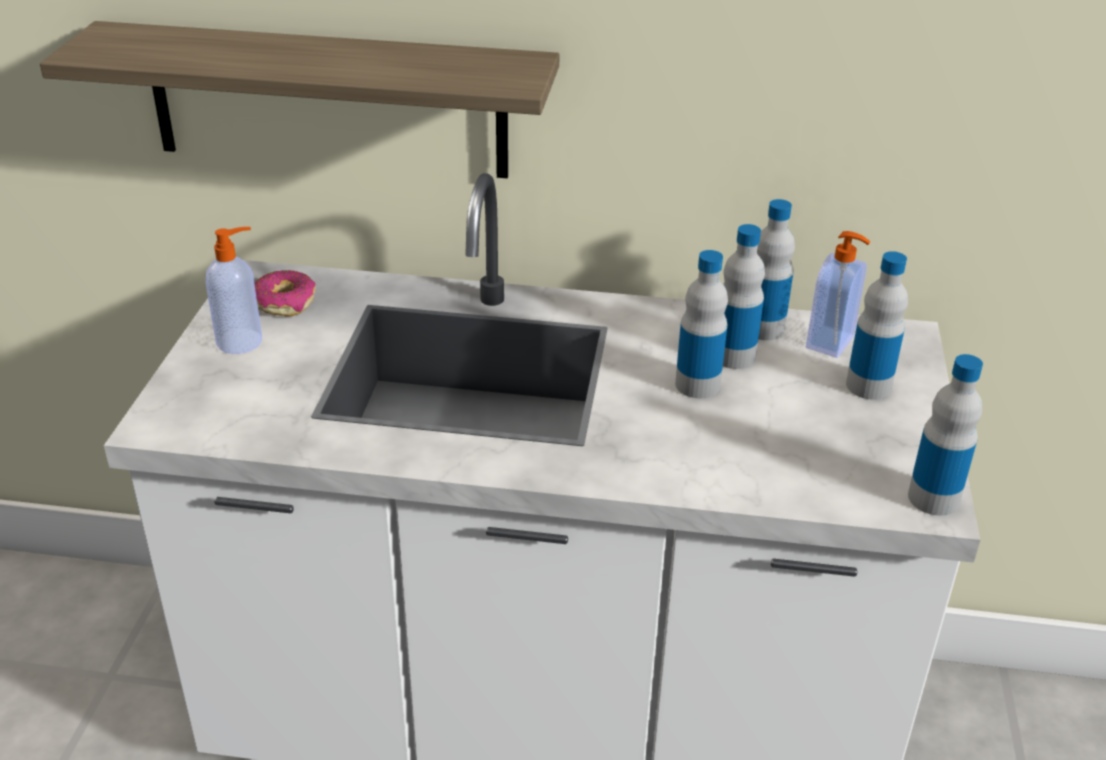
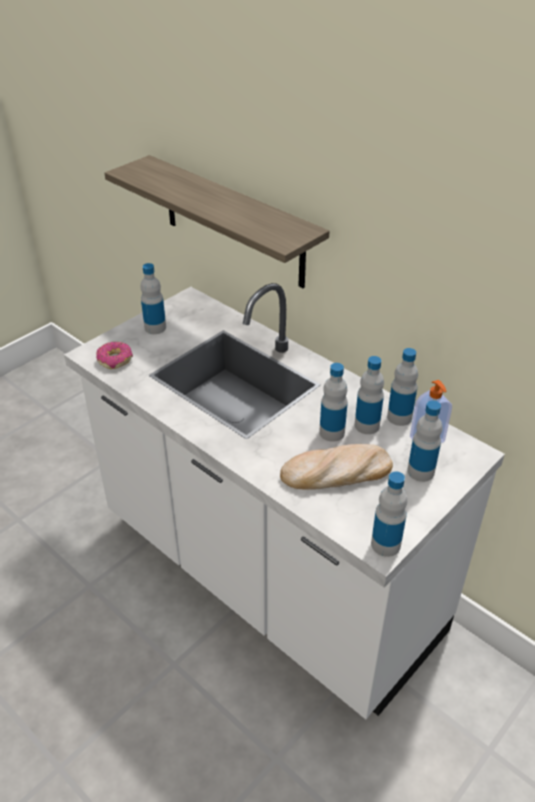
camera: 35 degrees right, 5 degrees up
(241, 341) = (155, 328): soap dispenser -> bottle
(285, 302) = (190, 315): donut -> donut (115, 360)
(764, 435) = (336, 472): none -> bread

